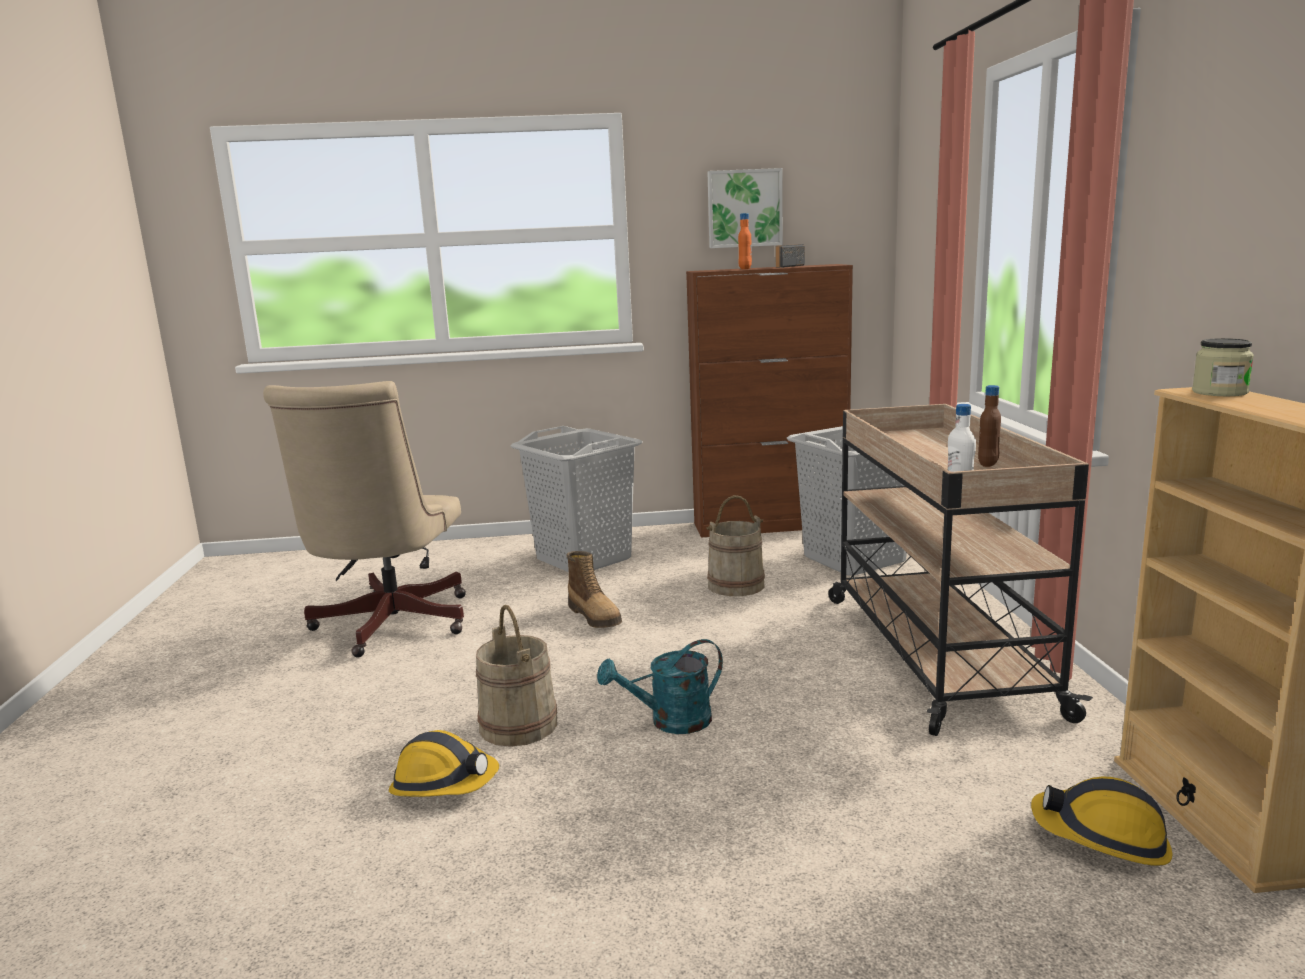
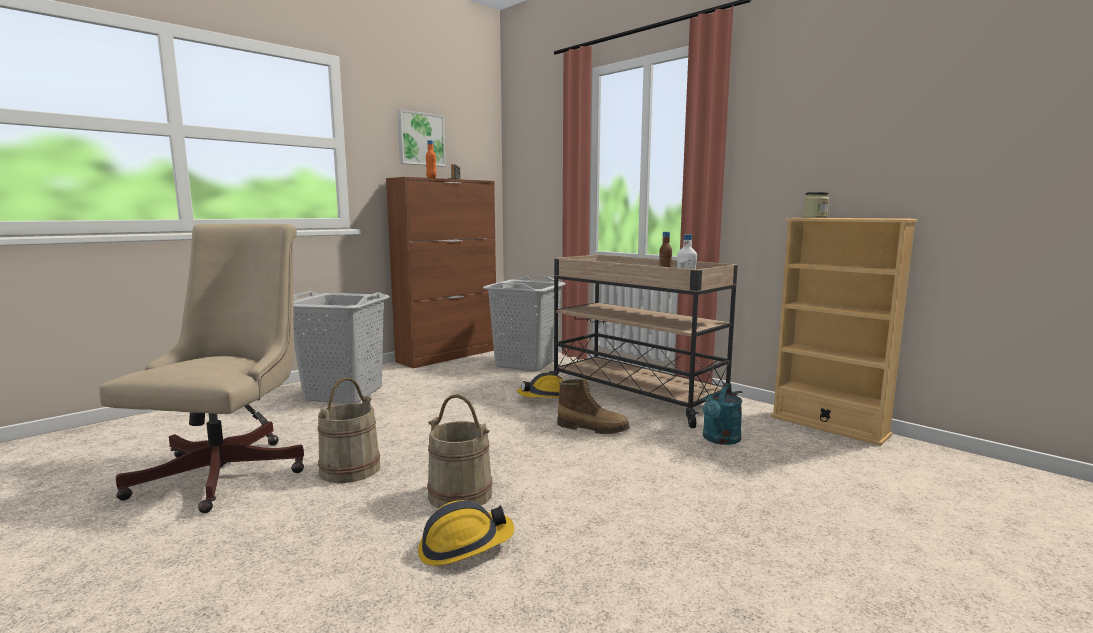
camera: 40 degrees left, 5 degrees down
(387, 627) = (230, 470): beige office chair -> beige office chair turned 135 degrees counterclockwise
(595, 617) = (411, 422): boot -> boot (593, 428)
(670, 722) = (557, 462): turquoise watering can -> turquoise watering can (720, 440)
(736, 585) = (478, 387): beige bucket -> beige bucket (350, 469)
(1101, 837) = (812, 445): hard hat -> hard hat (544, 398)

